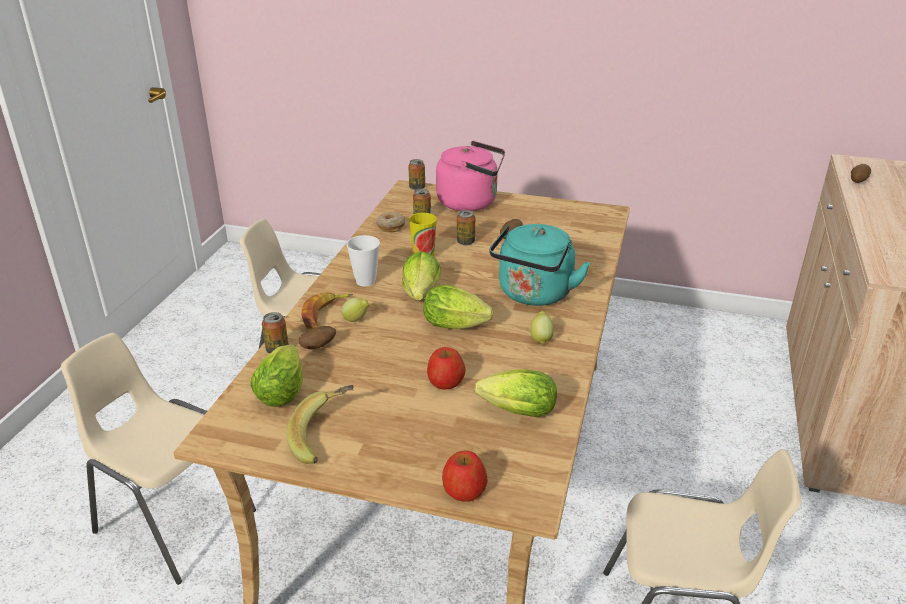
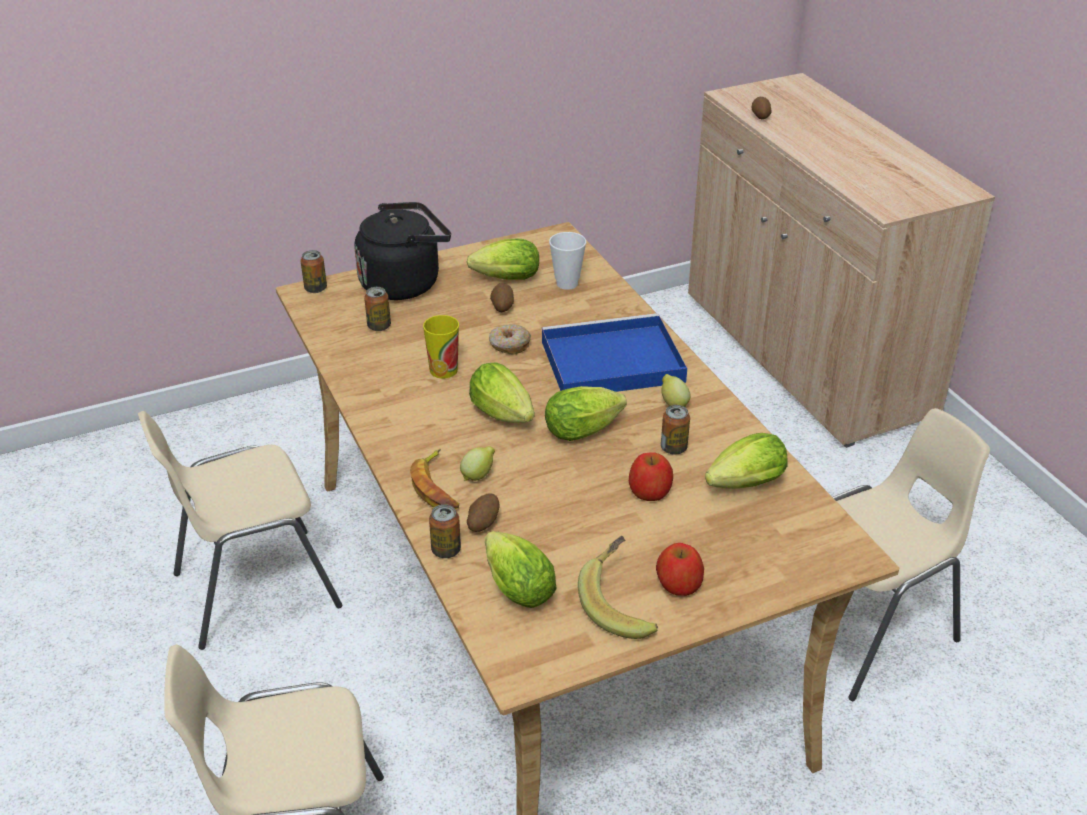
camera: 40 degrees left, 5 degrees up
(365, 281) = (424, 428): cup -> cup (567, 283)
(390, 226) = (356, 351): donut -> donut (509, 345)
(464, 489) = (795, 576): apple -> apple (679, 583)
(465, 242) = (464, 334): can -> can (673, 448)
(471, 202) = (404, 283): pink kettle -> black kettle
(534, 222) = (503, 279): none -> lettuce
(534, 295) = (609, 362): turquoise kettle -> blue tray

